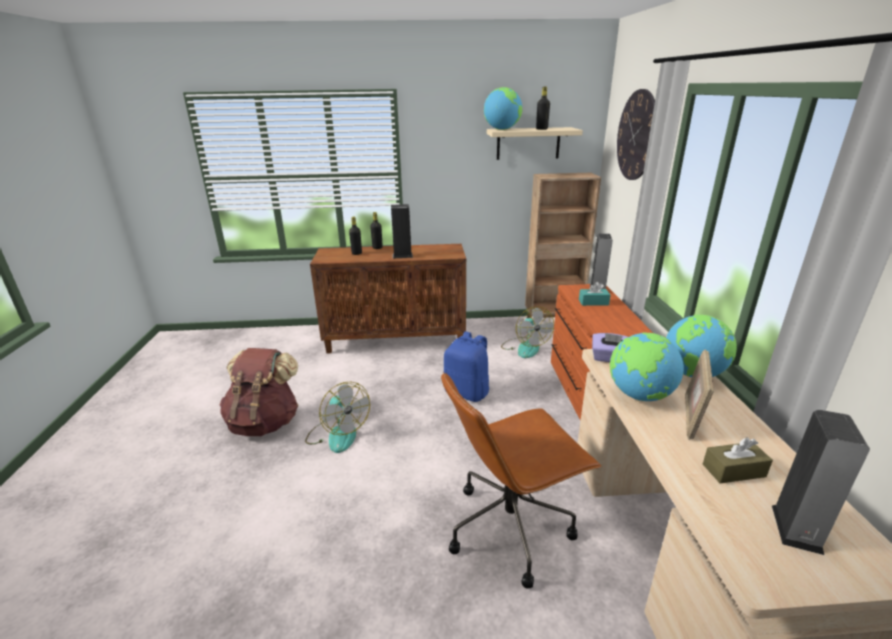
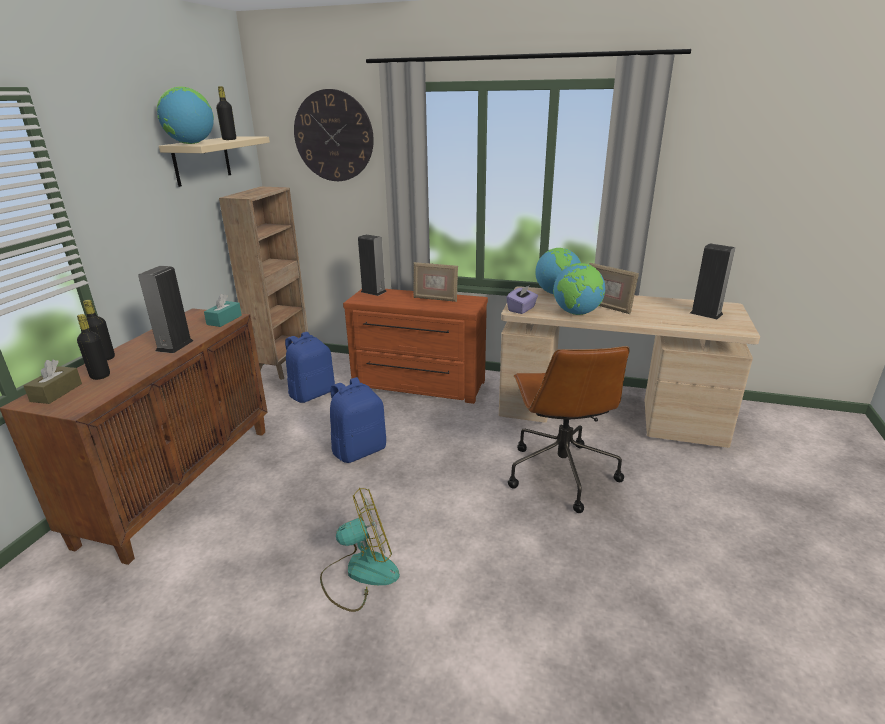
camera: 70 degrees left, 0 degrees up
(265, 422) = (267, 664): brown backpack -> none
(525, 347) = (312, 394): fan -> blue backpack
(593, 302) = (398, 299): turquoise tissue box -> turquoise tissue box (224, 320)
(617, 318) = (435, 299): none -> picture frame
(733, 470) = (660, 312): brown tissue box -> brown tissue box (56, 392)

